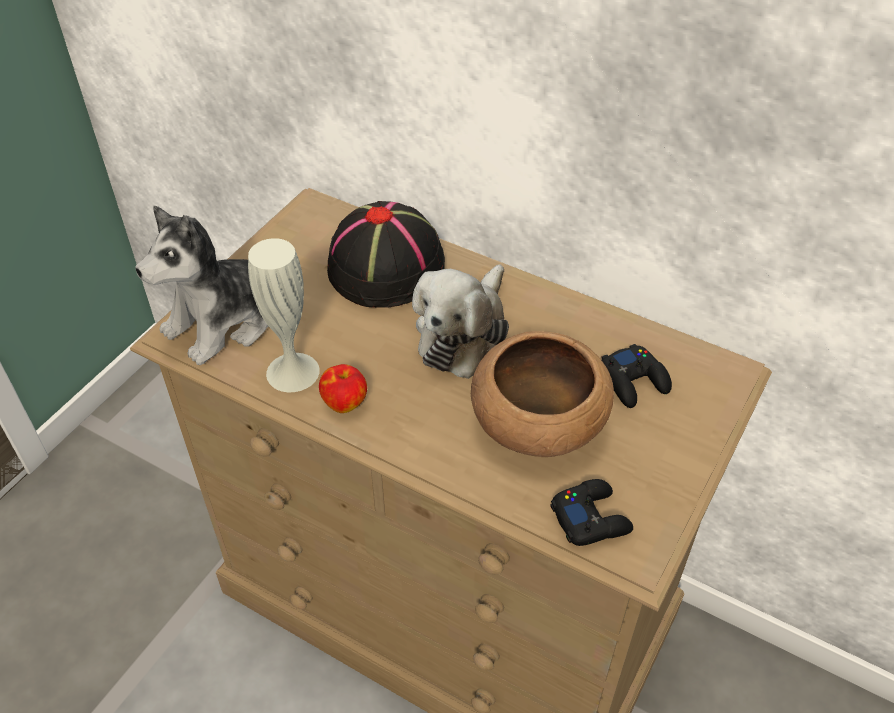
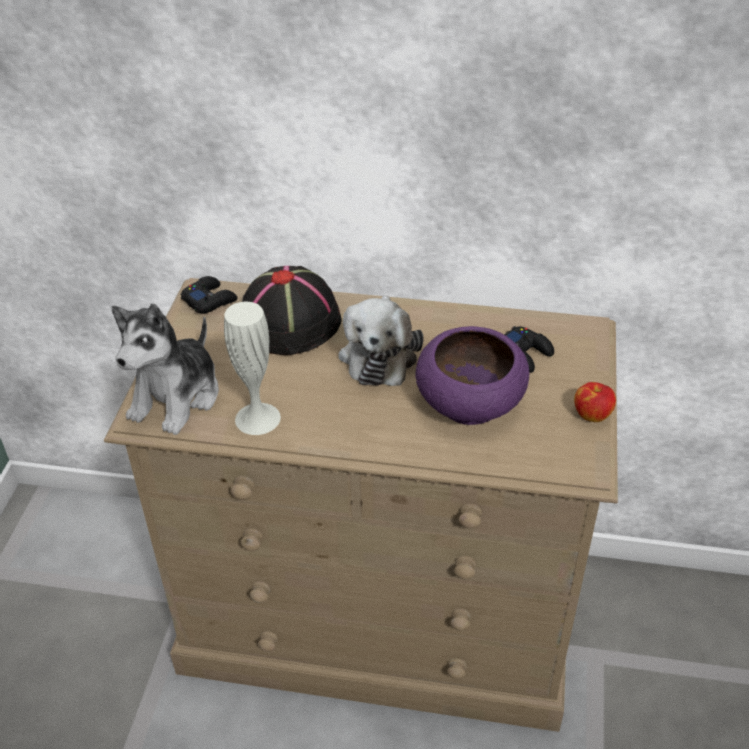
camera: 20 degrees left, 5 degrees down
(345, 402) = (313, 428): apple -> apple (592, 414)
(539, 425) = (471, 402): brown bowl -> purple bowl
(591, 518) = (542, 454): black game controller -> black game controller (209, 300)

